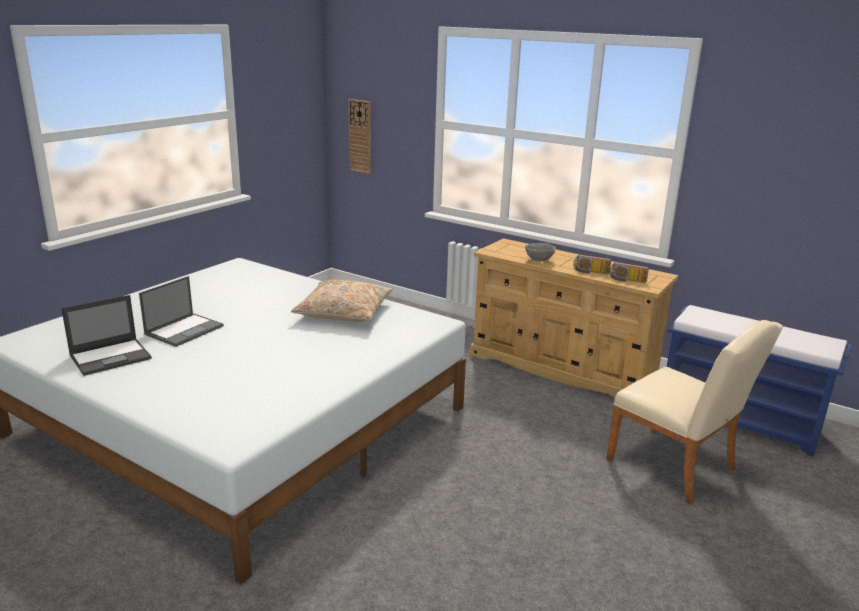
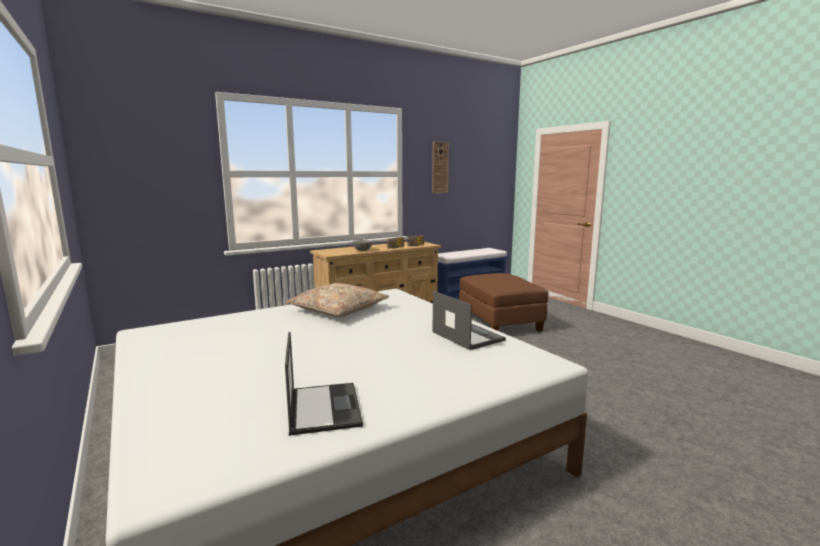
camera: 65 degrees left, 10 degrees down
(185, 330) = (295, 366): laptop -> laptop (467, 336)
(360, 136) = (128, 196): wall clock -> wall clock (440, 167)
(678, 468) = (500, 323): beige chair -> brown ottoman

